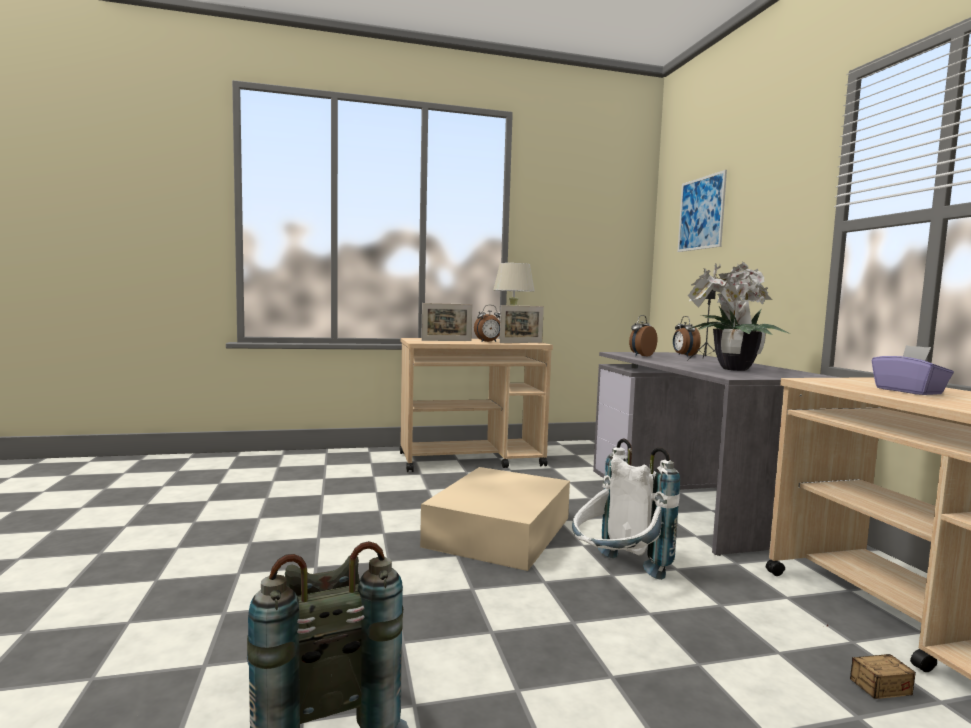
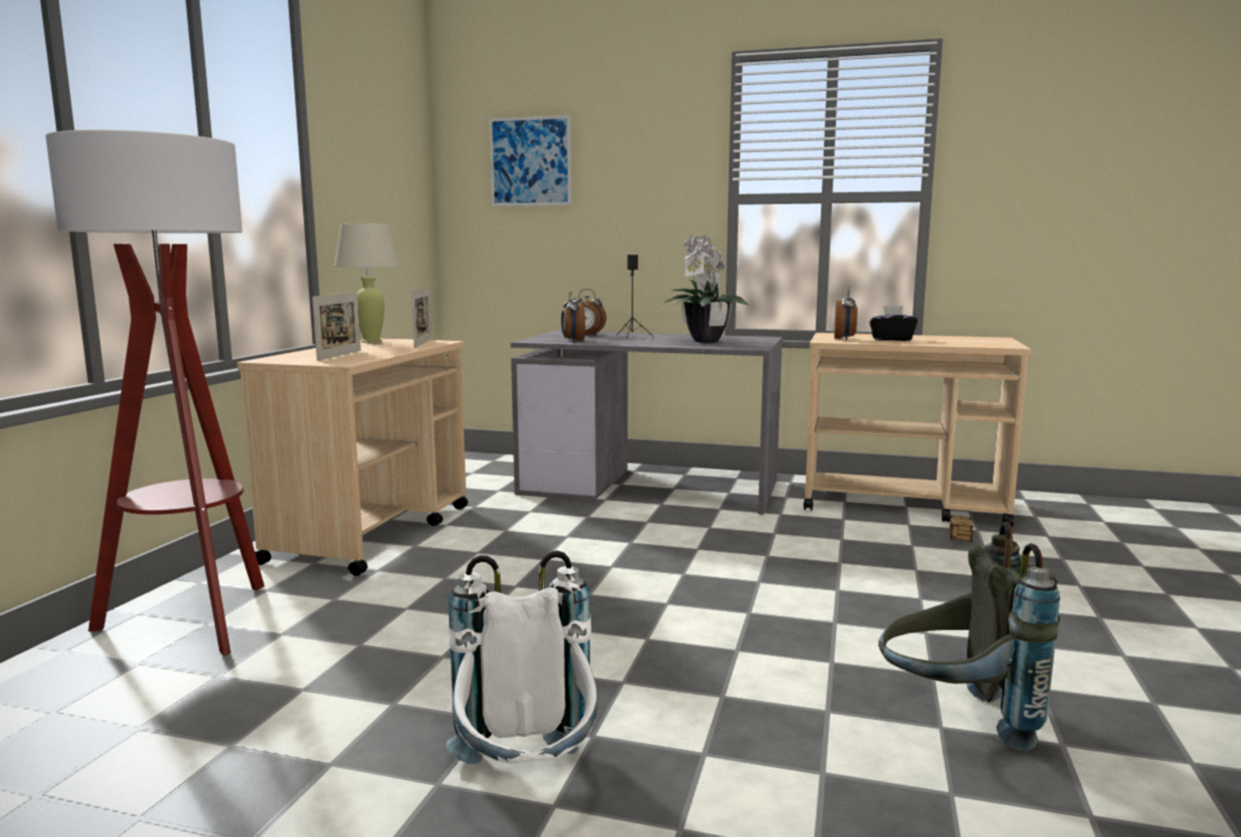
camera: 60 degrees left, 5 degrees up
(325, 462) = (195, 621): none -> floor lamp
(488, 342) = (391, 348): alarm clock -> alarm clock (844, 339)
(501, 531) = (627, 571): beige storage box -> none
(617, 574) = (768, 553): white backpack -> white backpack (527, 782)
(908, 391) = (891, 339): purple tissue box -> black tissue box

